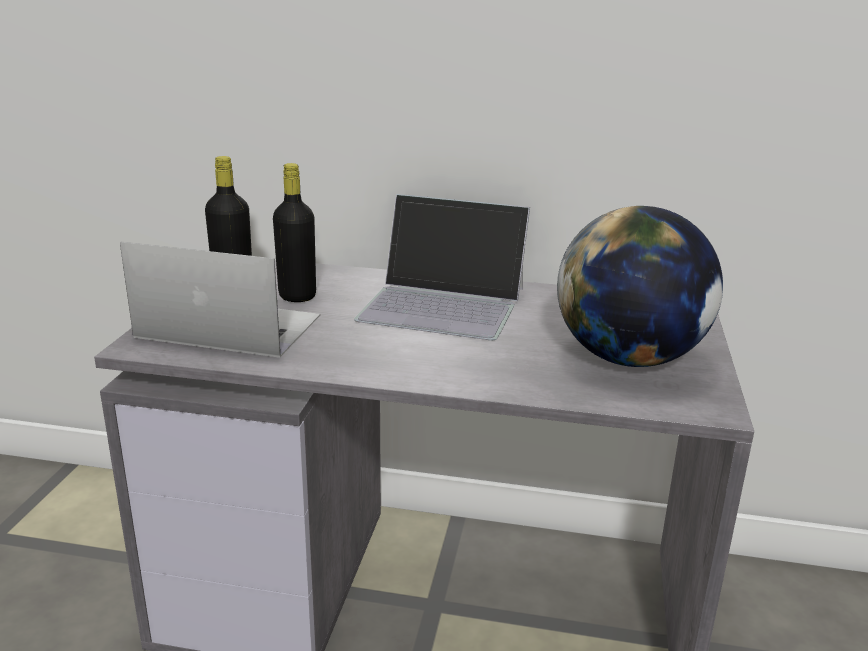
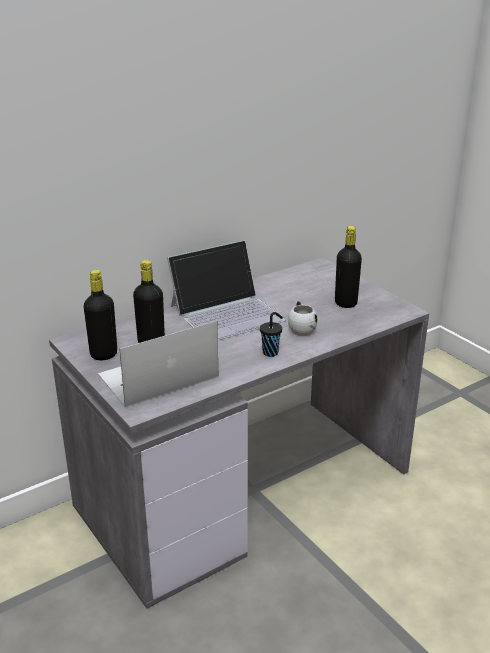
camera: 45 degrees left, 5 degrees up
(396, 364) = (271, 352): none -> black cup
(497, 357) = (301, 328): none -> white mug
(629, 358) = (345, 303): globe -> black bottle

